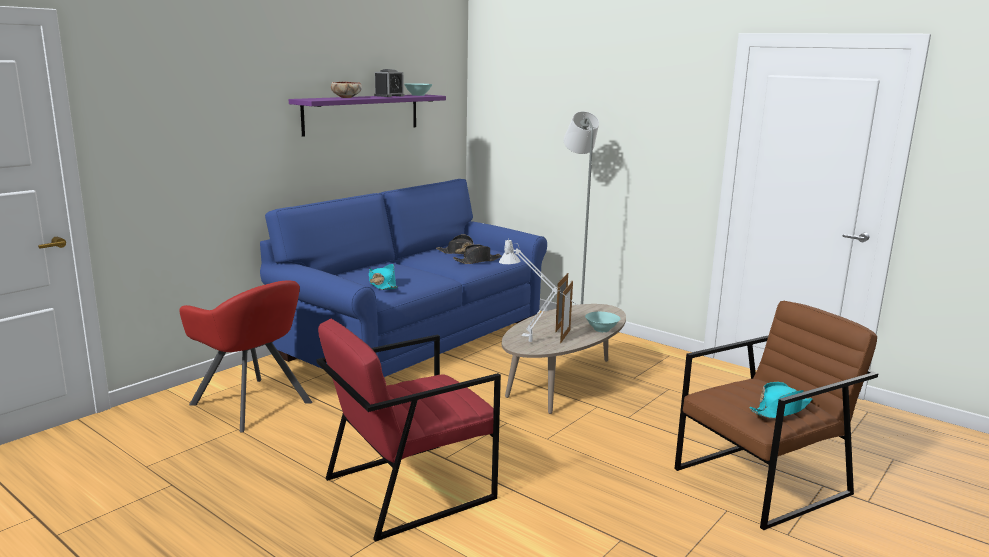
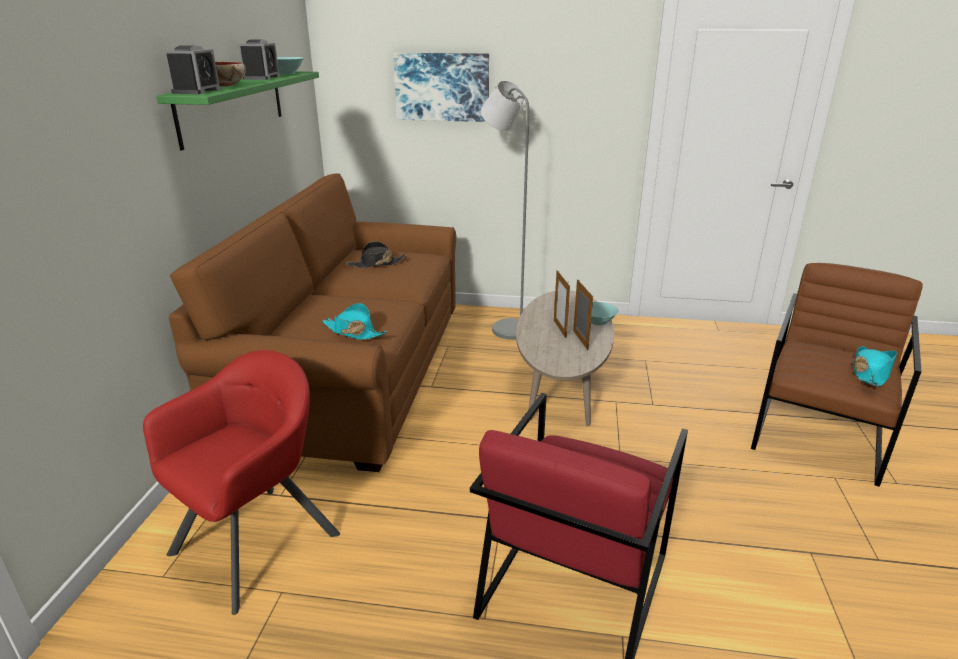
camera: 30 degrees left, 10 degrees up
(251, 404) = (257, 543): red armchair -> red armchair turned 60 degrees counterclockwise
(317, 98) = (197, 91): none -> alarm clock
(362, 114) = (233, 106): purple shelf -> green shelf
(415, 338) = (354, 374): blue sofa -> brown sofa
(477, 261) = (409, 270): black hat -> none
(535, 343) = (568, 358): grey table lamp -> none
(554, 115) = (442, 87): none -> picture

